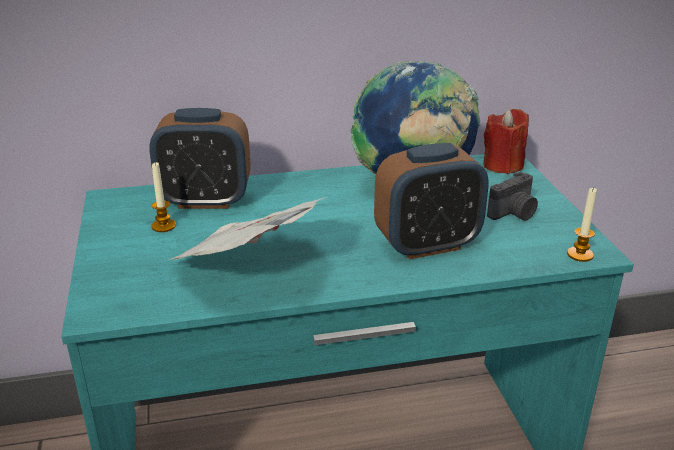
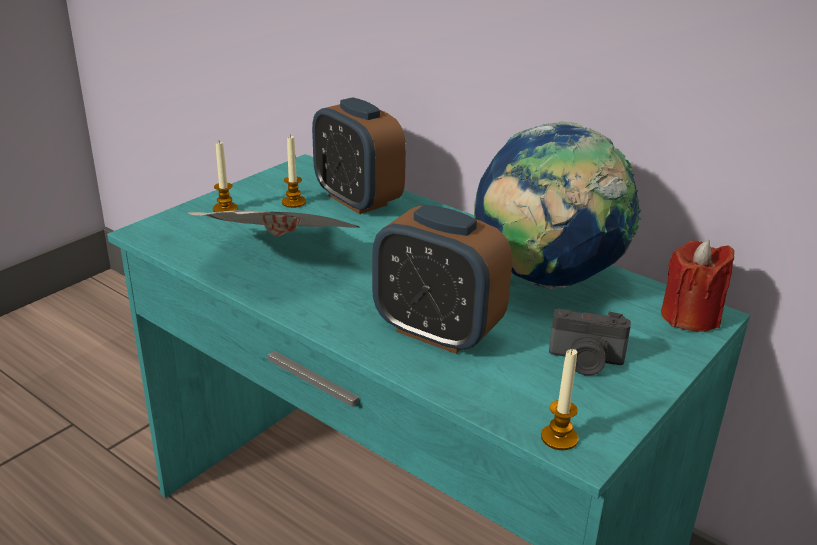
camera: 50 degrees right, 0 degrees up
(121, 259) = (225, 209): none -> candle

